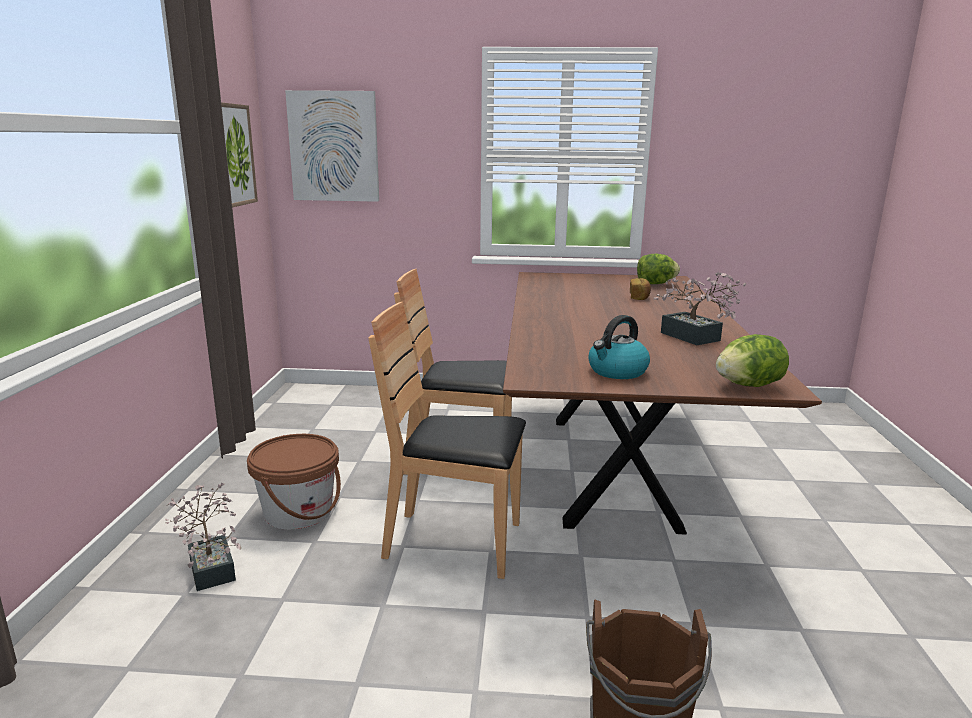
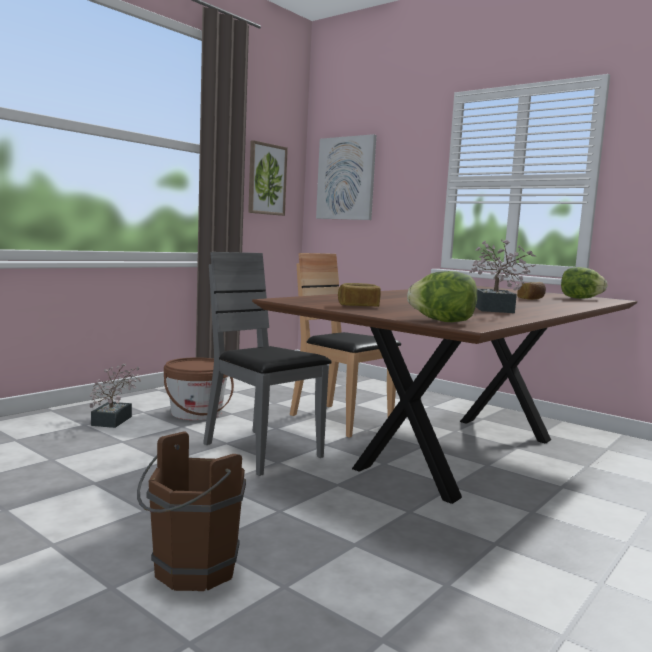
camera: 35 degrees right, 10 degrees down
(454, 542) = (261, 451): brown chair -> grey chair
(617, 371) = (359, 306): kettle -> bread

